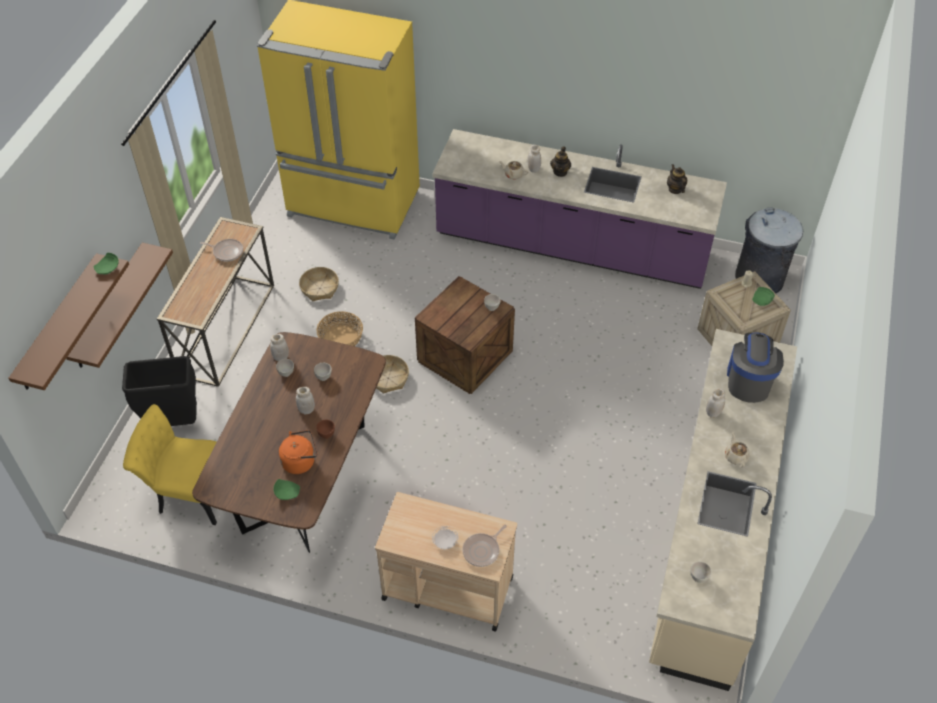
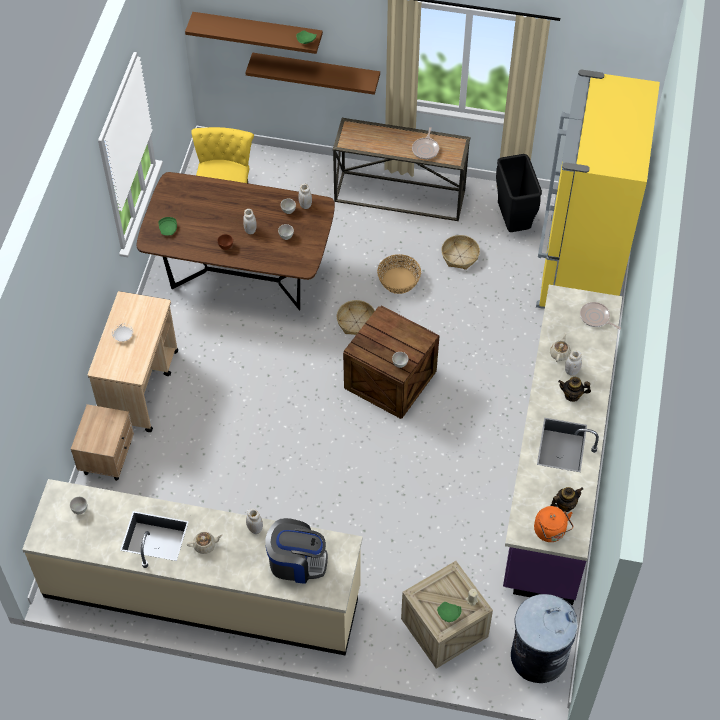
camera: 85 degrees right, 5 degrees up
(174, 423) = (292, 179): black trash can -> black trash can (512, 222)
(300, 461) = (198, 233): orange kettle -> orange kettle (551, 532)
(482, 550) = (115, 362): frying pan -> frying pan (596, 317)
(544, 622) = (108, 457): none -> beige nightstand

